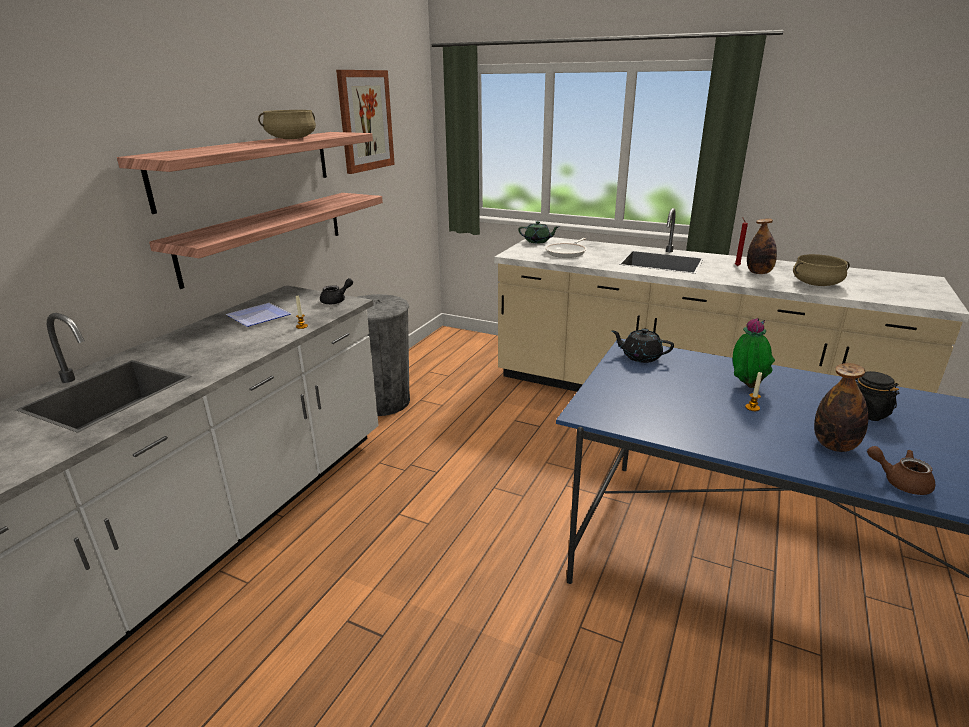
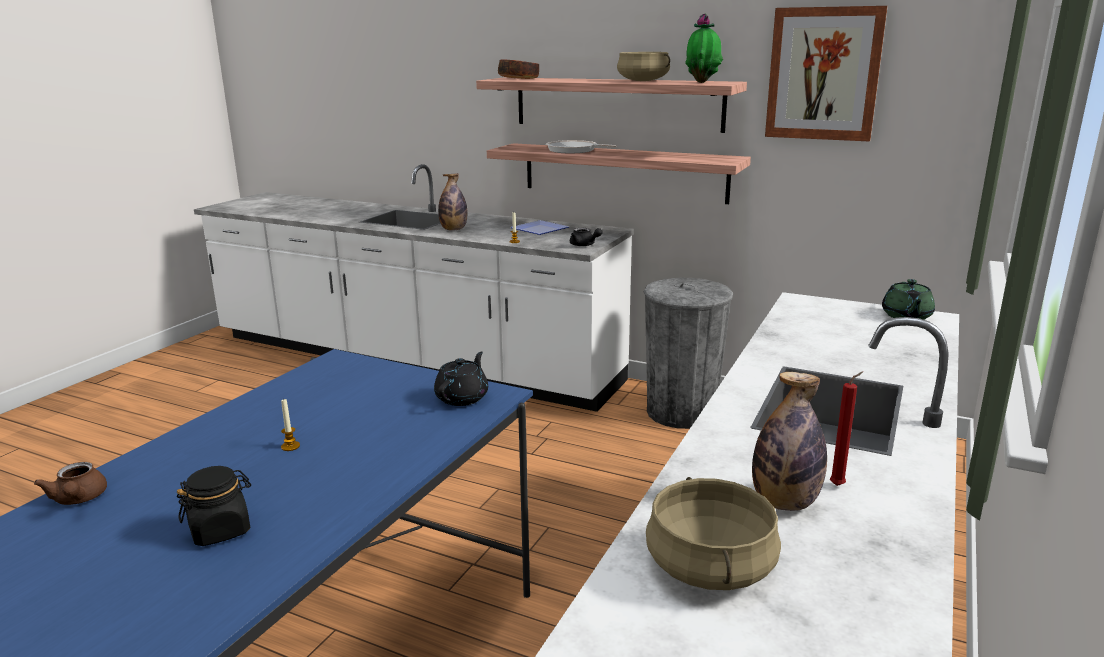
camera: 90 degrees right, 5 degrees down
(185, 153) = (519, 79): none -> bowl
(567, 252) = (841, 334): frying pan -> frying pan (574, 150)
(745, 386) = (348, 454): potted plant -> potted plant (702, 82)
(834, 446) = (173, 479): bottle -> bottle (453, 229)
(900, 482) = (78, 499): brown teapot -> brown teapot turned 120 degrees clockwise

